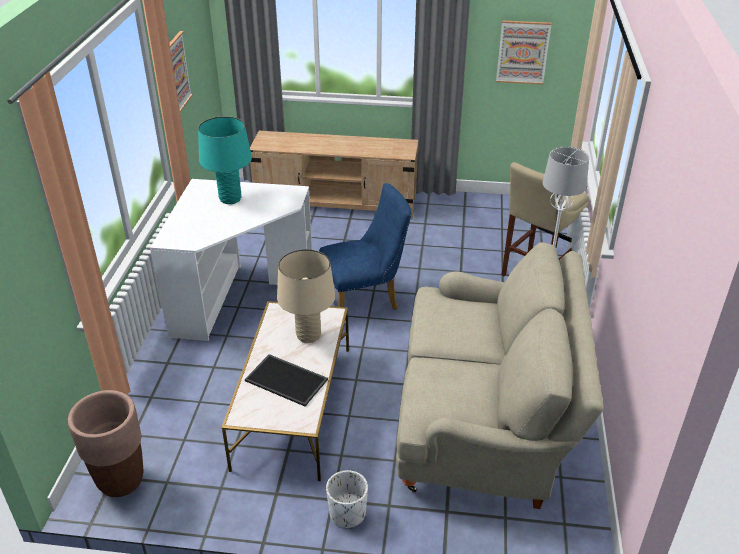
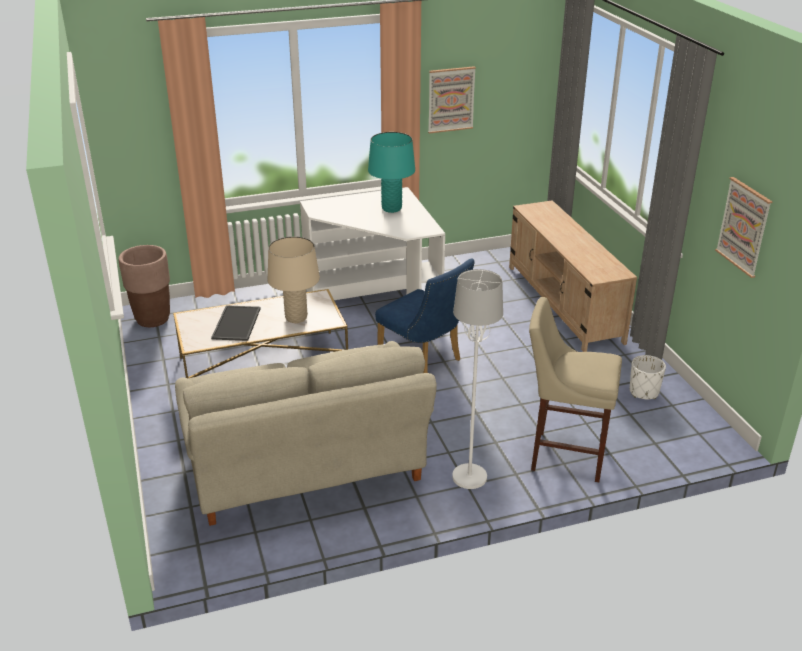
camera: 65 degrees right, 5 degrees down
(347, 513) = (161, 422): white planter -> white planter (644, 392)

